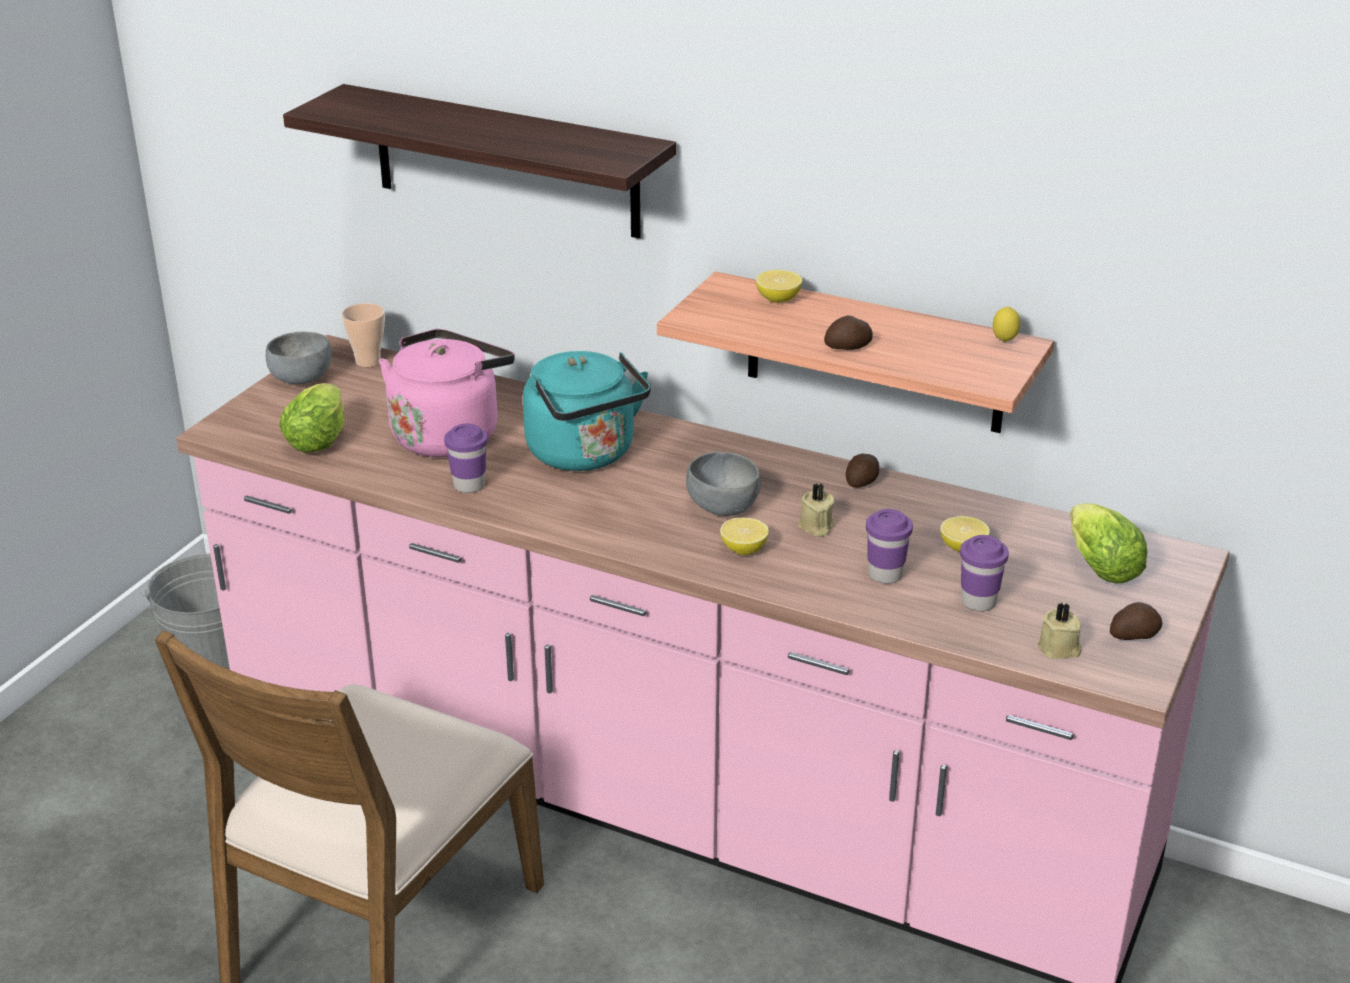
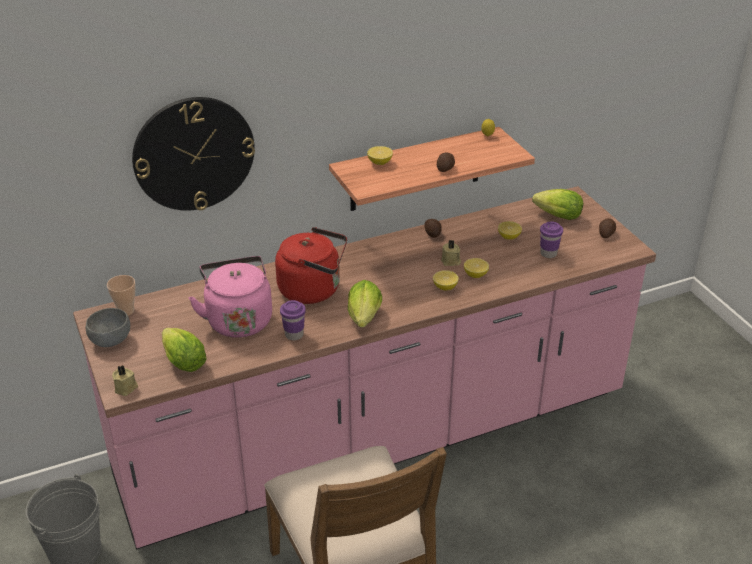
camera: 50 degrees left, 5 degrees up
(505, 161) = (193, 154): shelf -> wall clock
(572, 520) = (364, 320): none -> lettuce
(585, 455) = (313, 290): turquoise kettle -> red kettle
(723, 507) = (406, 276): grey bowl -> none
(815, 561) = (475, 275): none -> lemon
(885, 575) = (505, 264): purple cup -> none
(1059, 649) = (597, 253): beige candle -> beige candle (126, 388)

